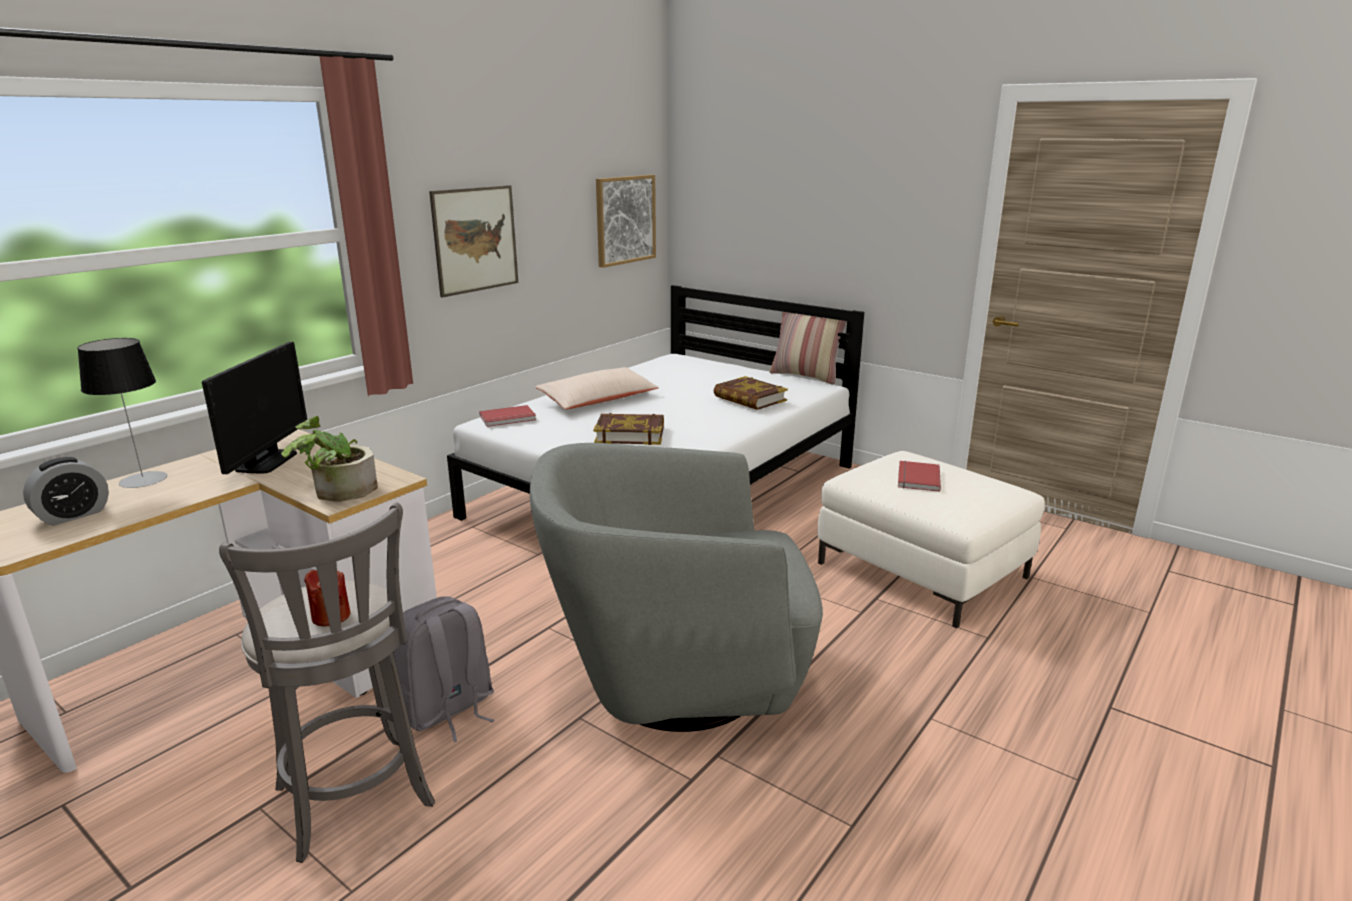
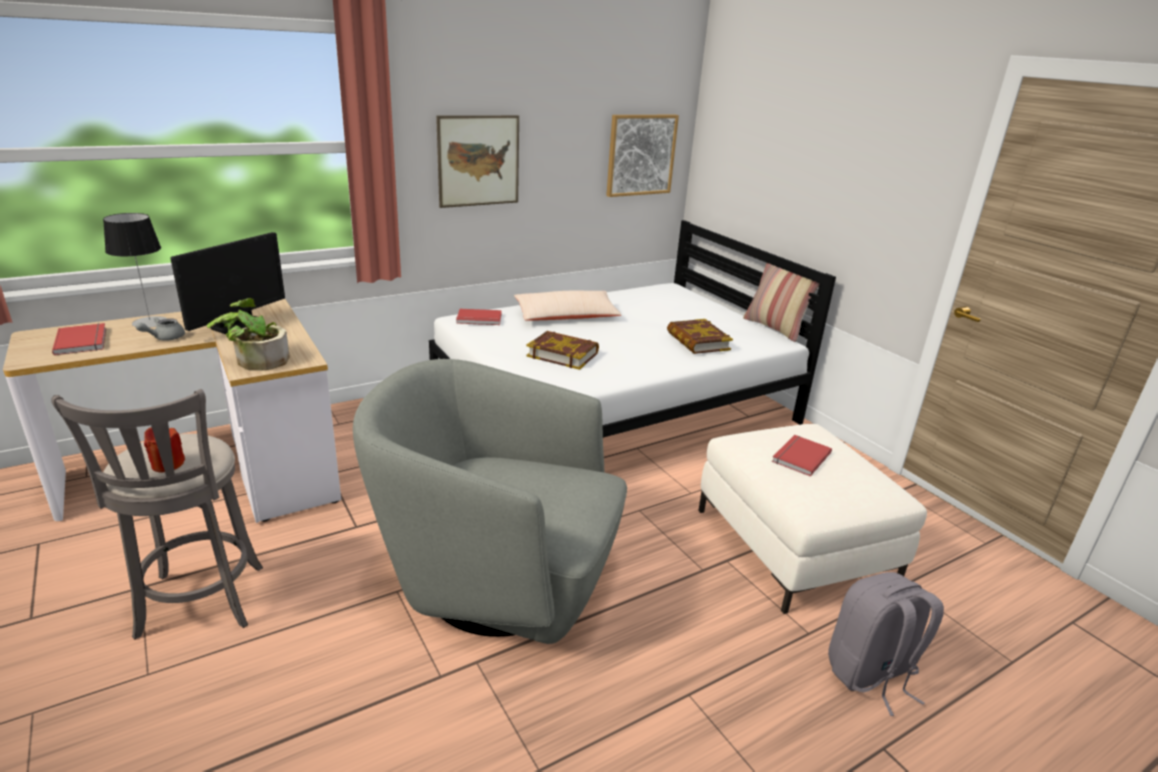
camera: 20 degrees right, 5 degrees up
(73, 515) = (83, 341): alarm clock -> red book
(186, 491) = (164, 338): none -> grey teapot
(448, 710) = (310, 553): grey backpack -> grey backpack (870, 674)

